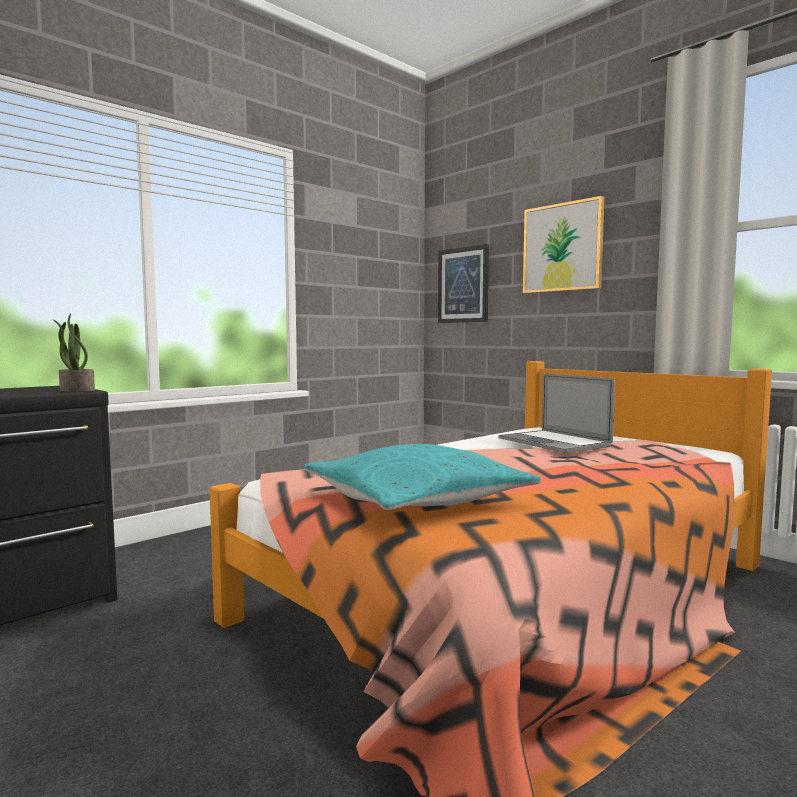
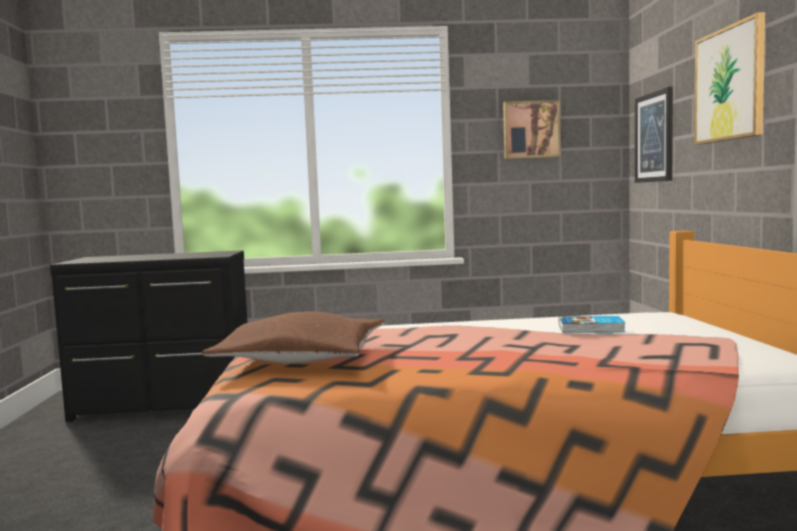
camera: 40 degrees right, 0 degrees up
(76, 390) = (217, 255): potted plant -> none
(359, 267) = (531, 130): none -> picture
(416, 499) = (303, 358): turquoise pillow -> brown pillow
(553, 442) = (591, 328): laptop -> book

